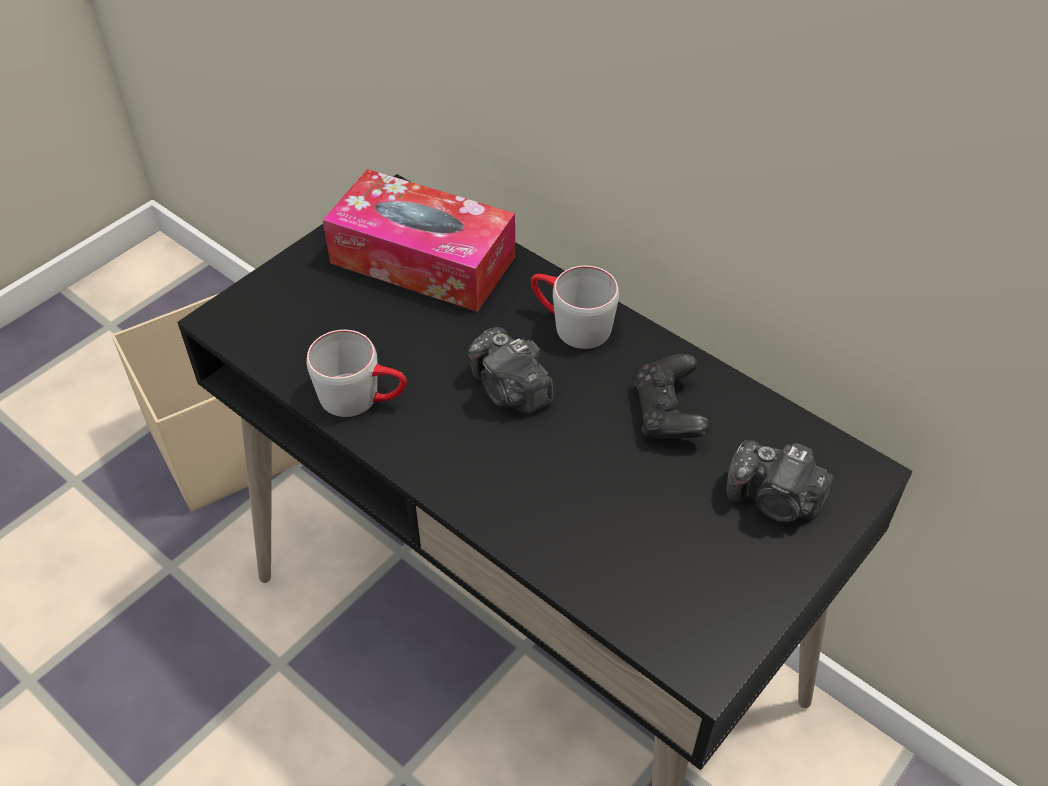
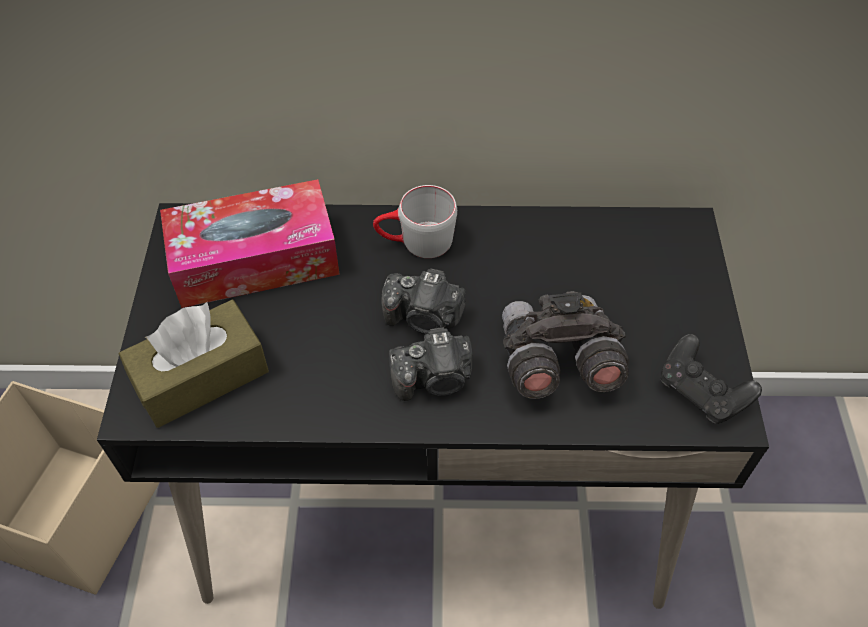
camera: 40 degrees left, 5 degrees up
(291, 323) = (201, 376): none -> brown tissue box
(363, 398) = (323, 396): grey mug -> none
(586, 503) = (555, 362): none -> grey binoculars
(668, 414) = (543, 265): black game controller -> black game controller (701, 392)
(775, 500) = (661, 279): camera -> camera (434, 379)

